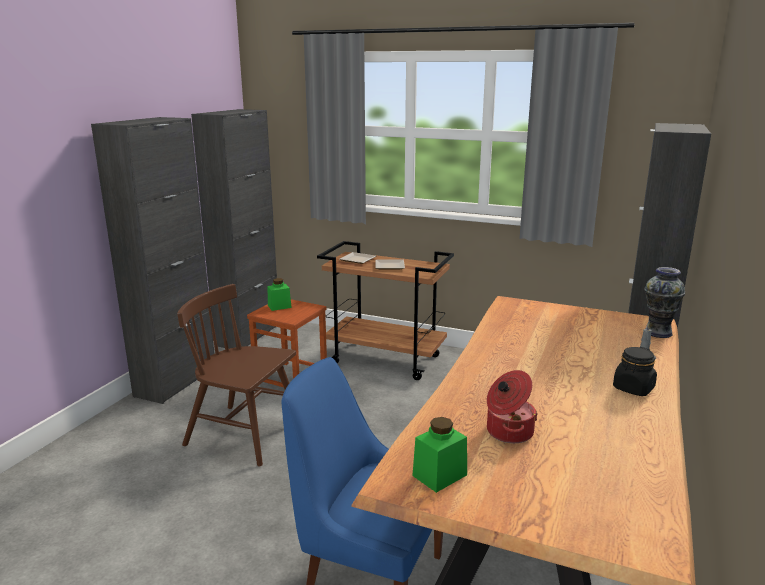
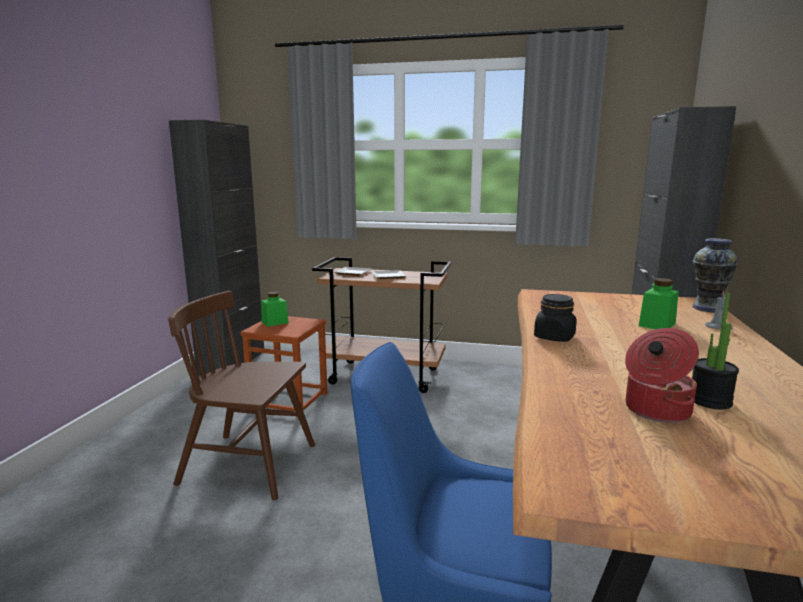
camera: 10 degrees left, 5 degrees down
(176, 381) = (156, 414): black cabinet -> none
(439, 475) = (619, 472): green jar -> green jar (657, 324)
(559, 428) = (710, 401): none -> potted plant
(633, 388) = (743, 356): black jar -> black jar (554, 337)

